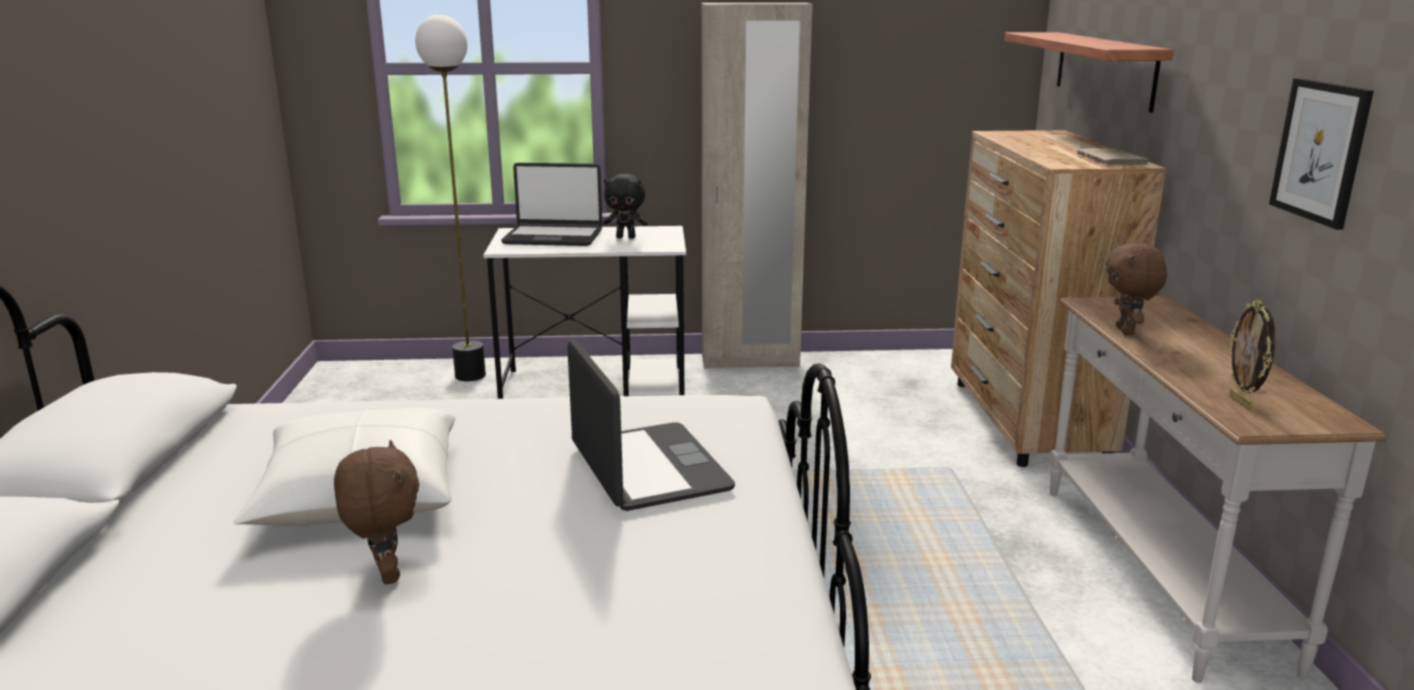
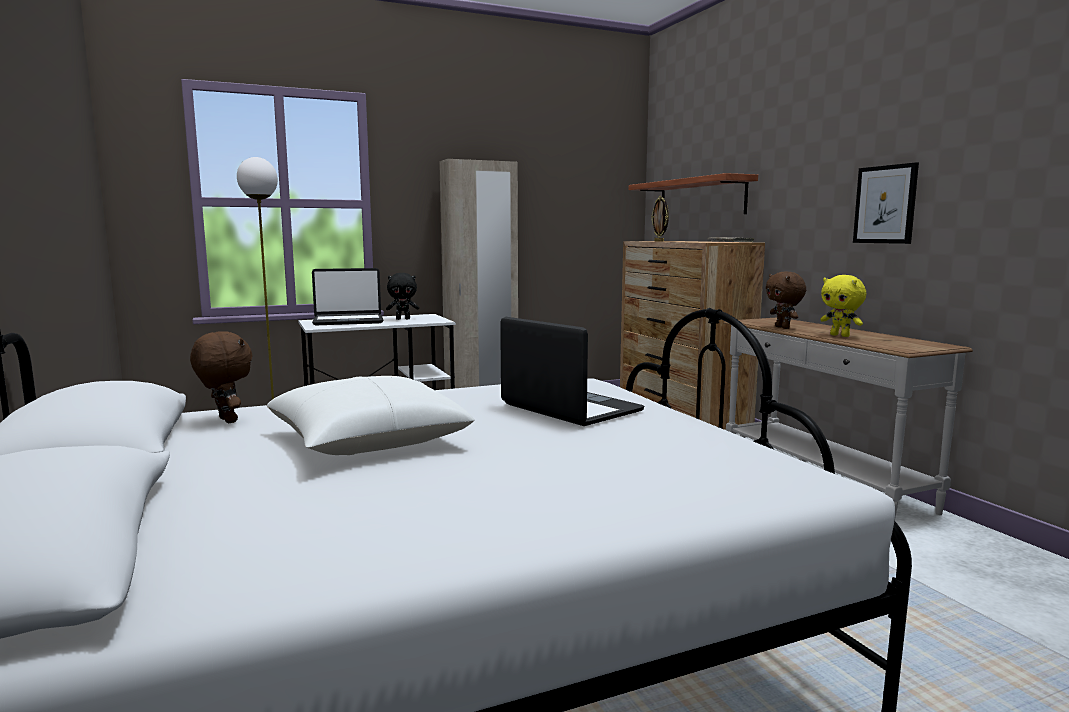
camera: 20 degrees left, 10 degrees down
(386, 574) = (451, 473): brown plush toy -> brown plush toy (225, 420)
(1192, 367) = (840, 335): none -> yellow plush toy
(1241, 403) = (887, 343): picture frame -> picture frame (659, 241)

